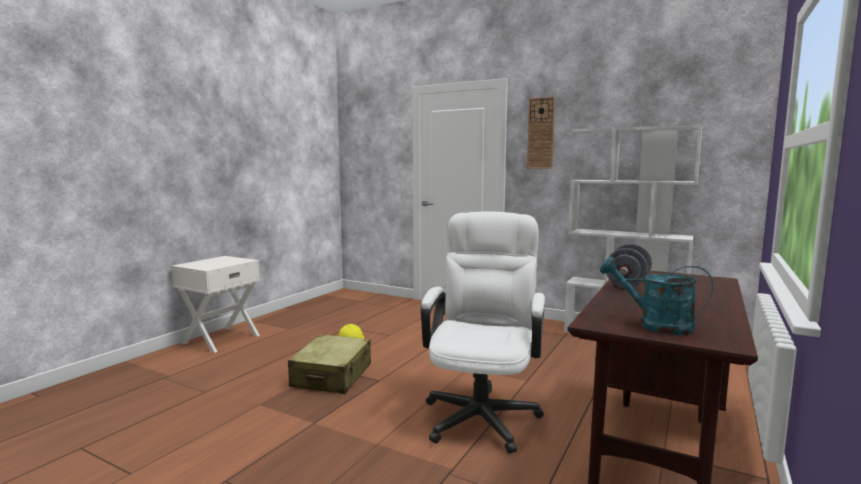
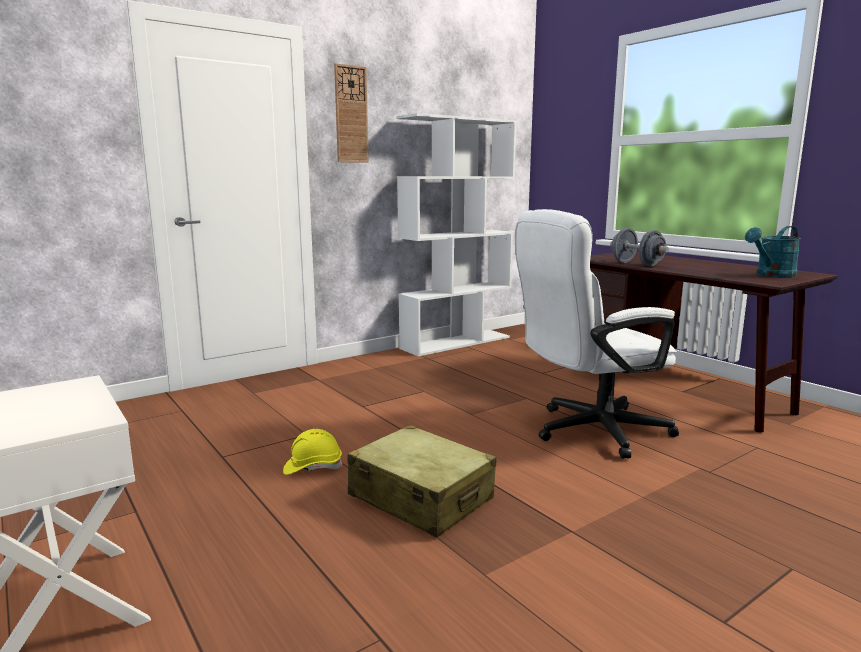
camera: 65 degrees left, 5 degrees up
(483, 412) = (589, 431): white office chair -> white office chair turned 60 degrees counterclockwise

